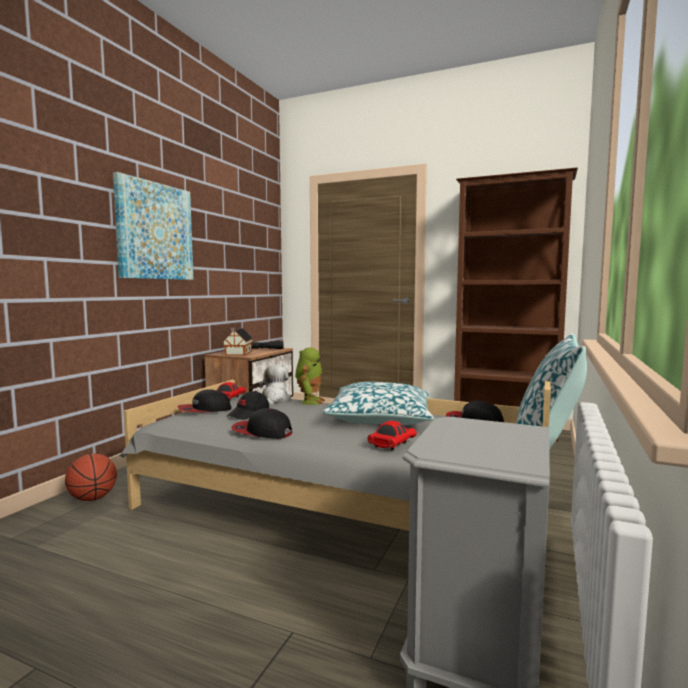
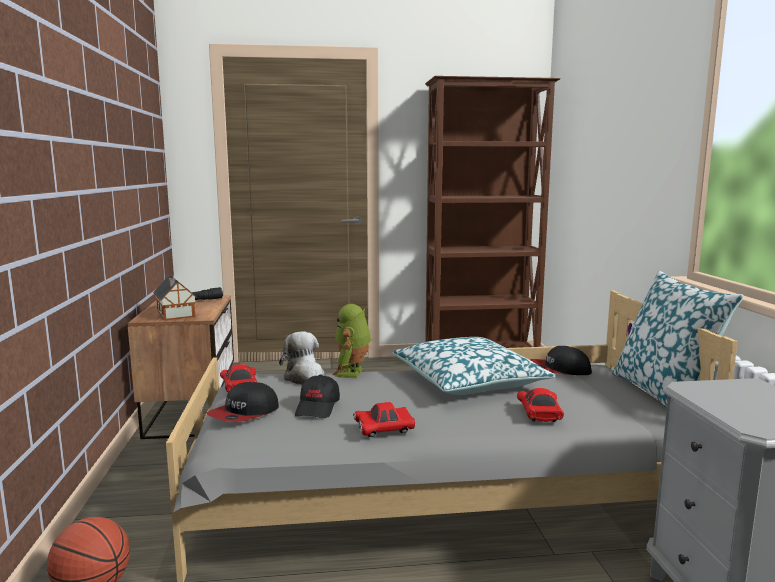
camera: 30 degrees left, 5 degrees up
(154, 231) = (66, 137): picture -> none
(261, 432) = (384, 431): cap -> red toy car
(309, 401) = (352, 373): toy robot -> toy robot turned 150 degrees counterclockwise

